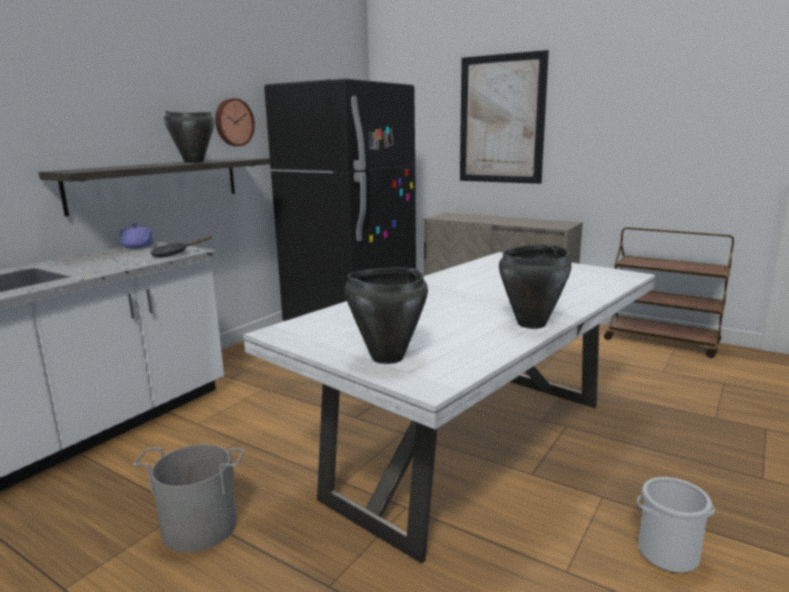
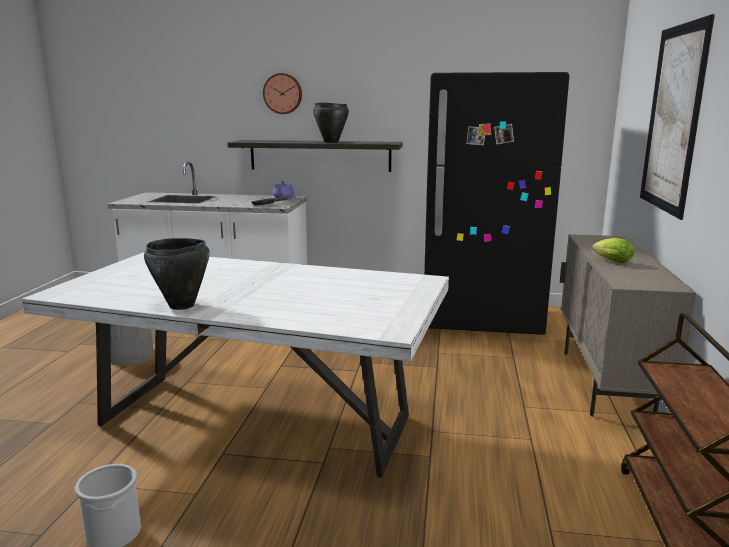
camera: 65 degrees right, 0 degrees up
(233, 122) = (399, 111): wall clock -> wall clock (283, 93)
(386, 357) = (102, 280): black cooking pot -> none
(506, 222) = (610, 261): none -> lettuce

